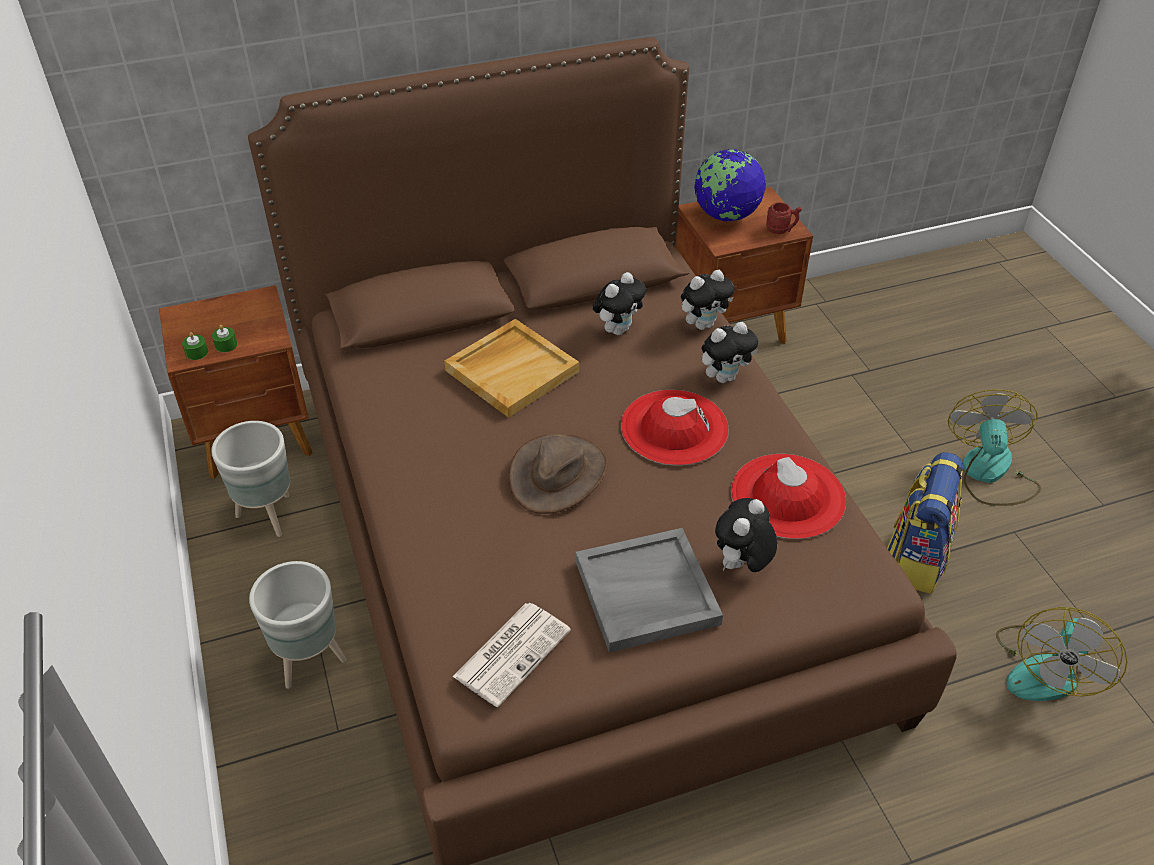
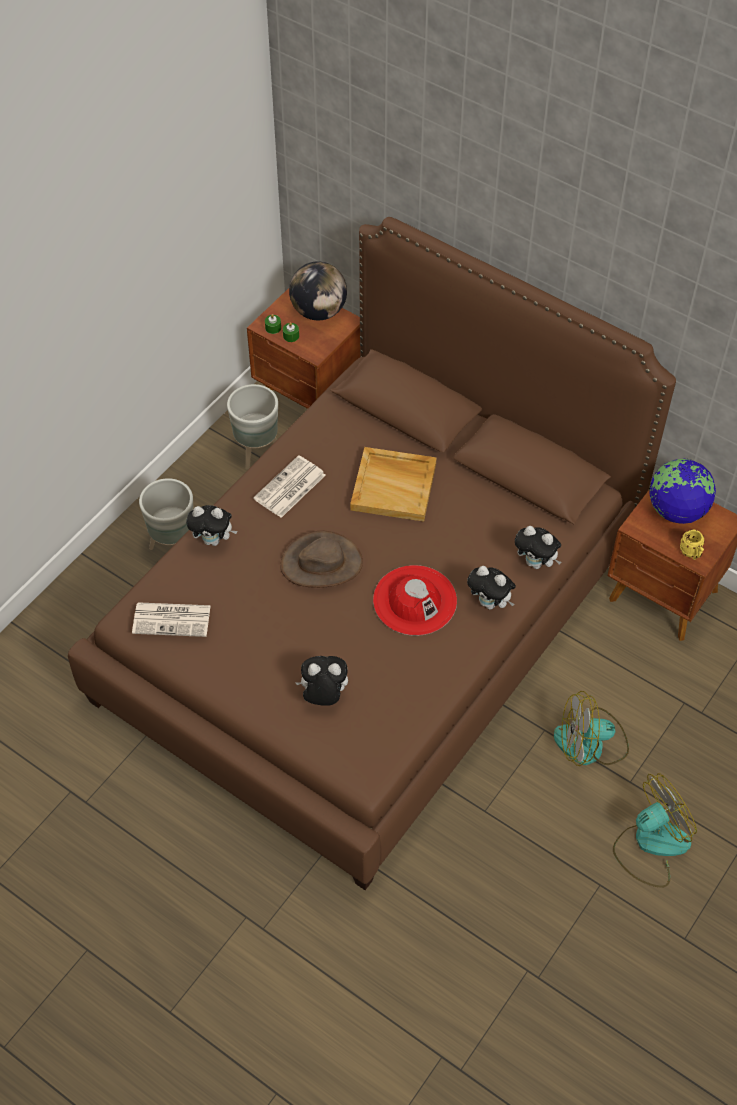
camera: 55 degrees right, 10 degrees up
(222, 310) = (318, 311): none -> globe
(427, 450) = (289, 488): none -> newspaper
(618, 329) = (486, 518): plush toy -> plush toy (213, 540)
(646, 593) = (262, 659): grey tray -> none
(781, 230) = (691, 553): red mug -> yellow mug
(787, 496) = (403, 693): red hat -> none
(915, 558) = (517, 829): backpack -> none
(1046, 668) = (478, 953): fan -> fan (590, 744)

